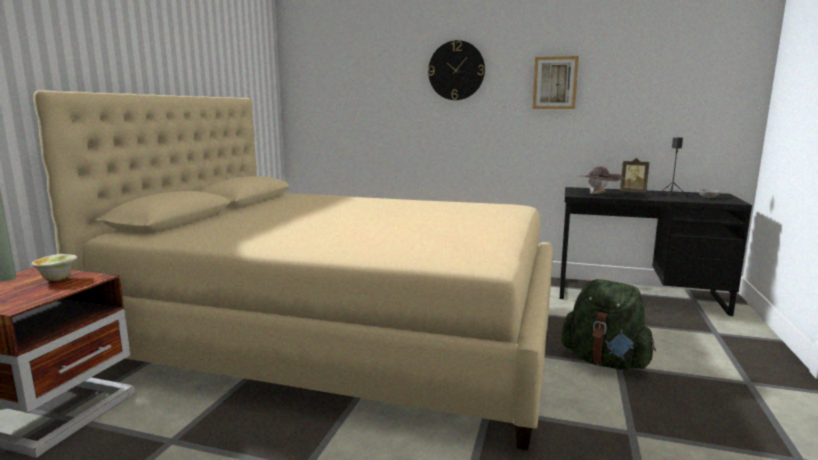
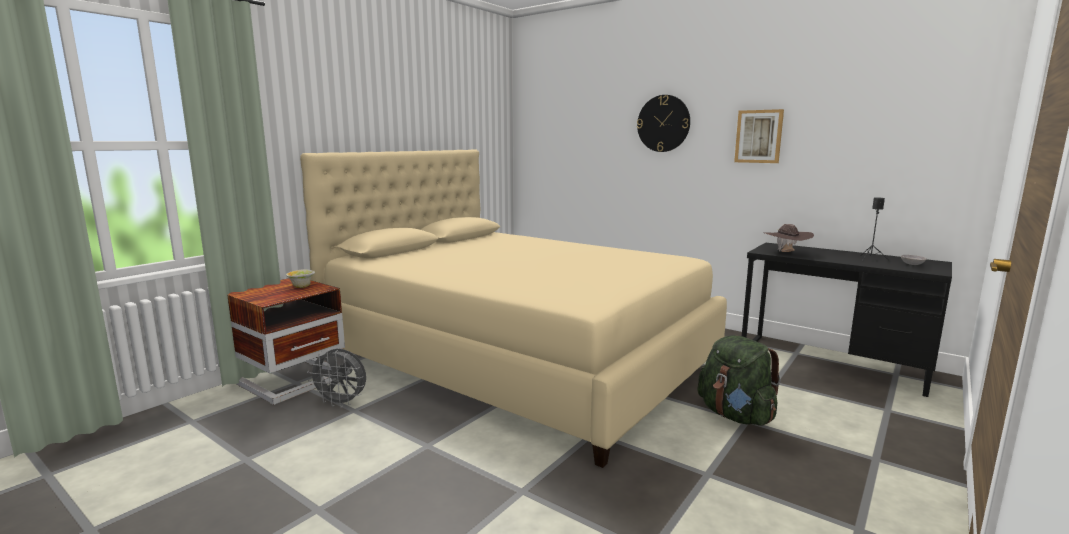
camera: 20 degrees right, 0 degrees up
(147, 433) = (342, 403): none -> grey fan
(633, 192) = (831, 253): picture frame -> none

